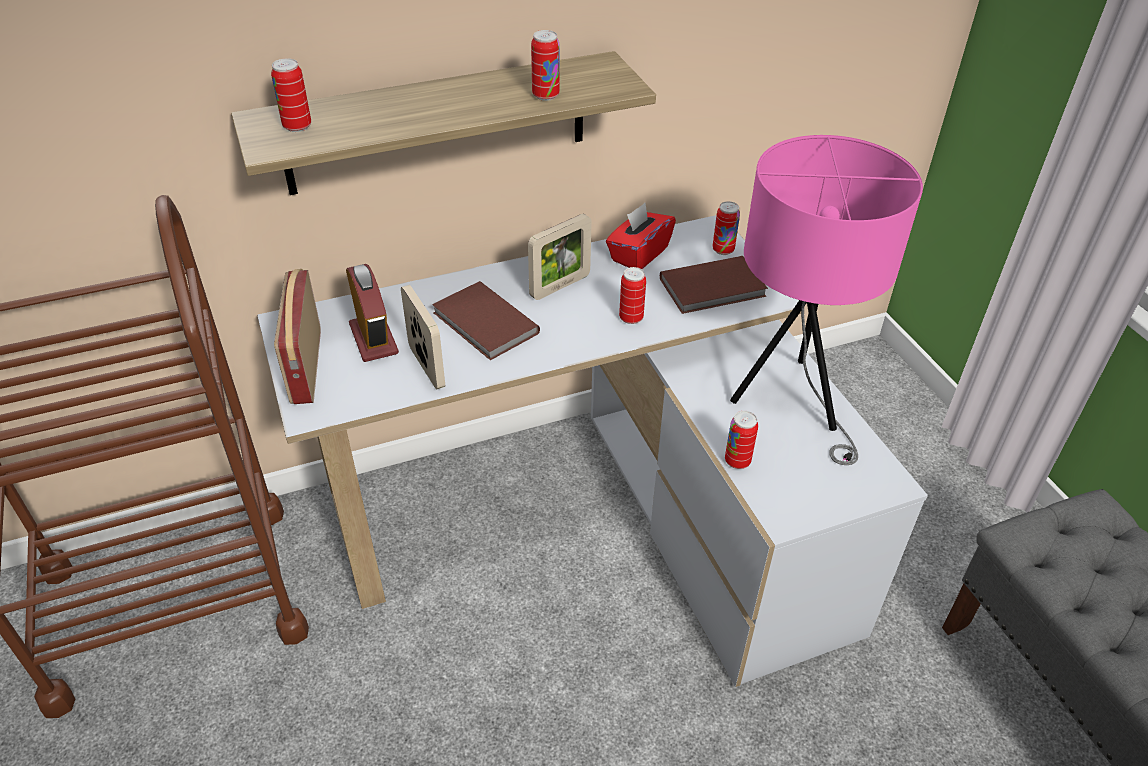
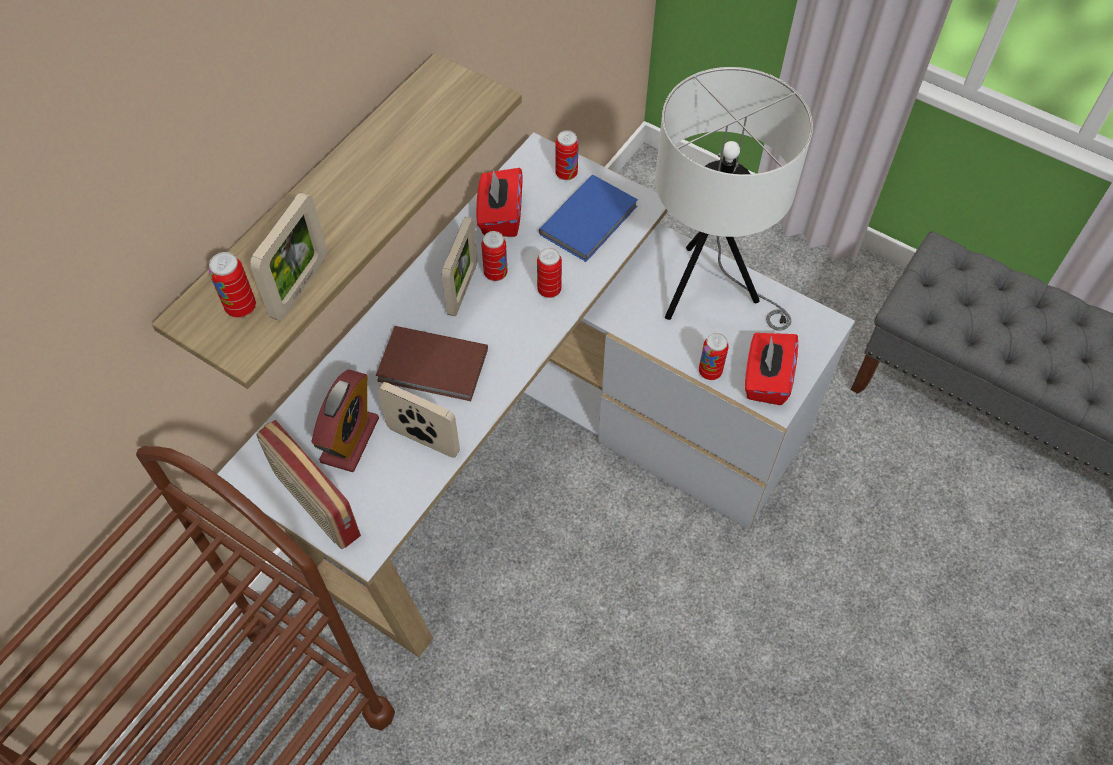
camera: 35 degrees left, 15 degrees up
(350, 132) = (300, 287): none -> picture frame
(373, 339) = (350, 440): alarm clock -> alarm clock turned 75 degrees clockwise
(545, 95) = (430, 145): can -> can (495, 273)
(714, 288) = (591, 220): brown book -> blue book
(788, 495) = (766, 380): none -> red tissue box
(792, 403) = (709, 292): pink table lamp -> white table lamp

